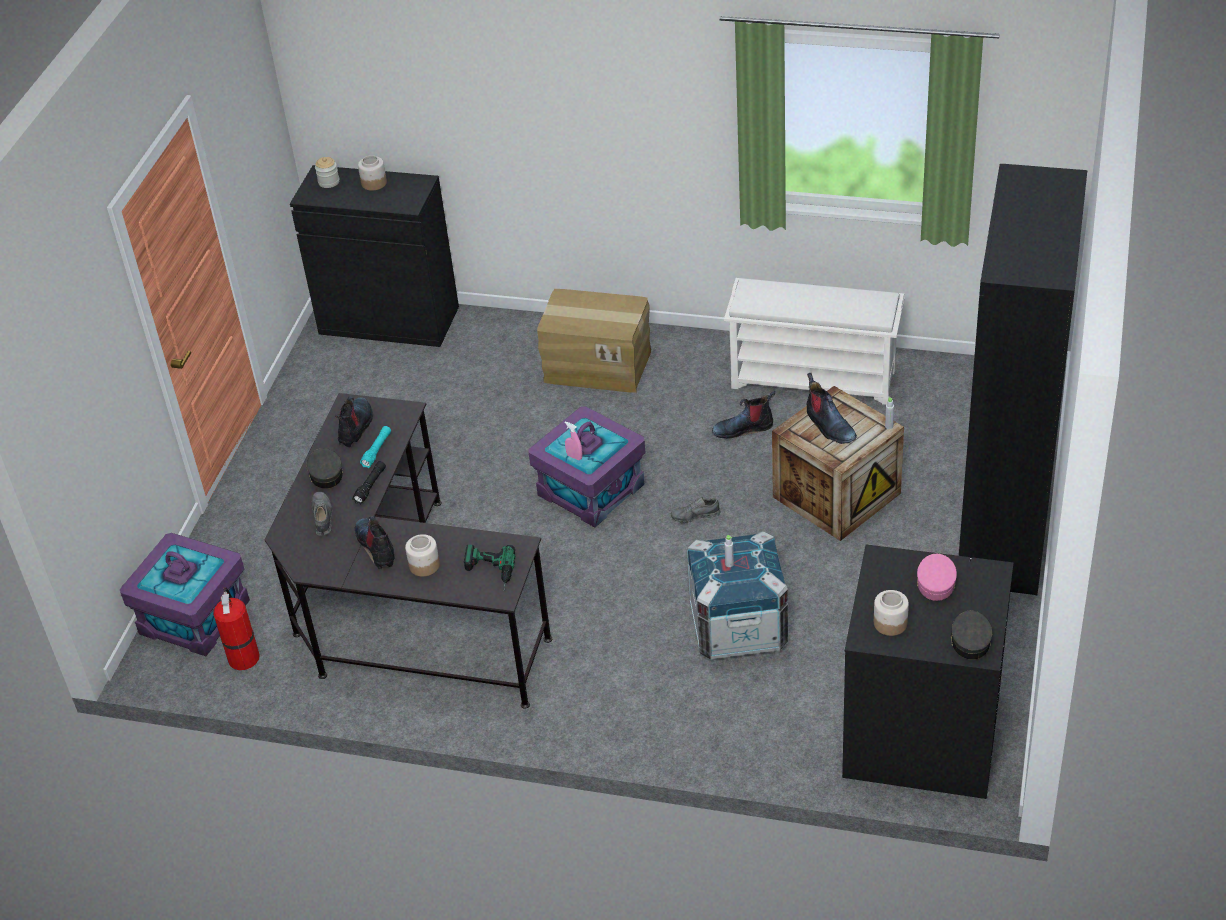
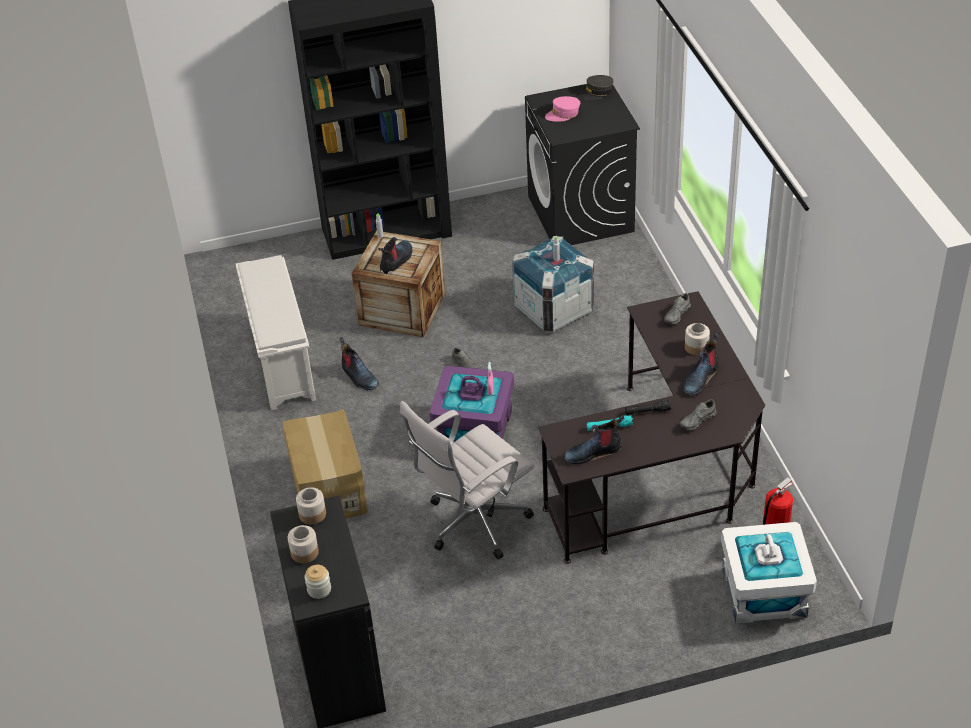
camera: 120 degrees left, 0 degrees up
(194, 617) = (764, 592): purple storage box -> white storage box
(325, 474) = (654, 443): grey cap -> none
(464, 446) = (473, 524): none -> white office chair
(489, 572) = (677, 315): power drill -> grey shoe
(890, 623) = (607, 119): jar -> jar (312, 514)

